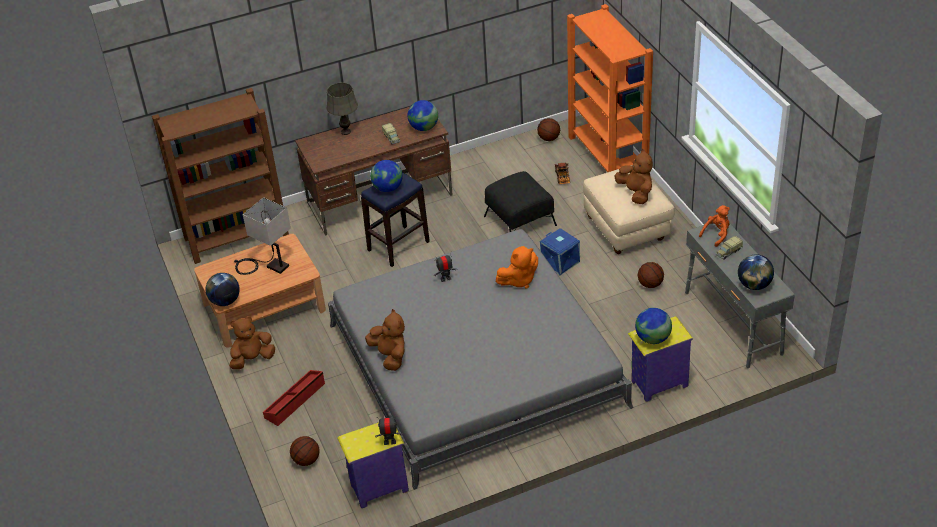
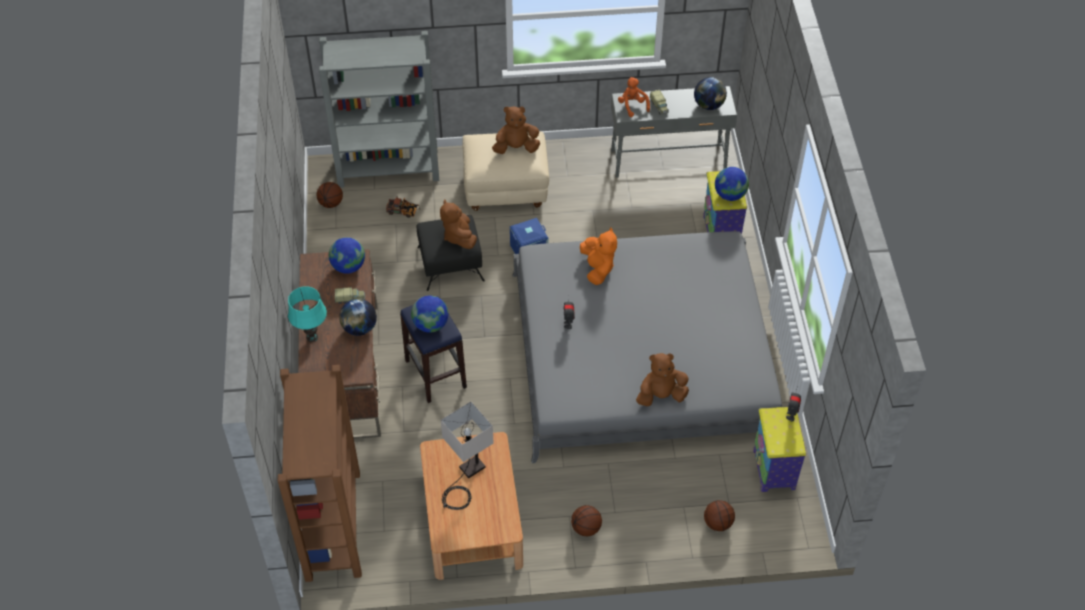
camera: 75 degrees left, 10 degrees up
(225, 301) = (507, 528): globe -> globe (359, 328)
(252, 359) = (552, 545): brown plush toy -> brown plush toy (459, 236)
(295, 401) = (631, 516): red storage box -> none
(345, 132) = (312, 337): grey table lamp -> turquoise table lamp
(607, 155) = (388, 167): orange bookcase -> grey bookcase
(650, 284) = (593, 197): basketball -> basketball (586, 528)

